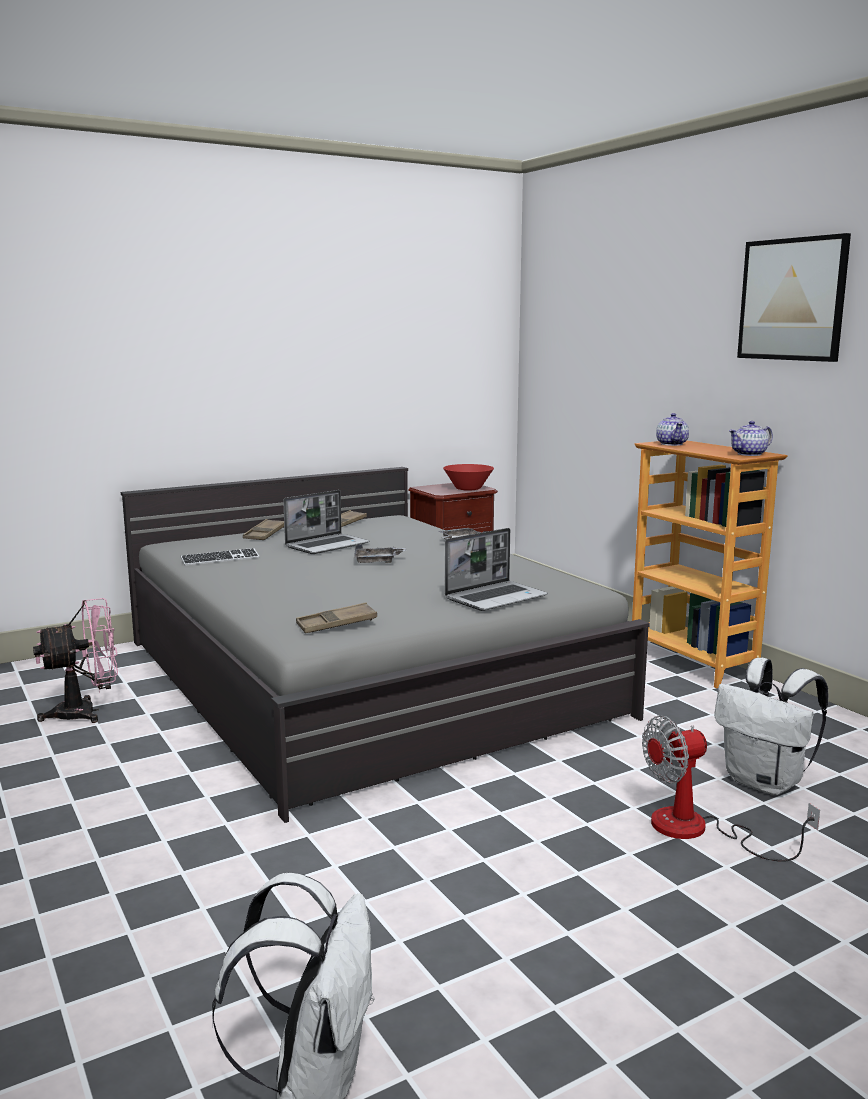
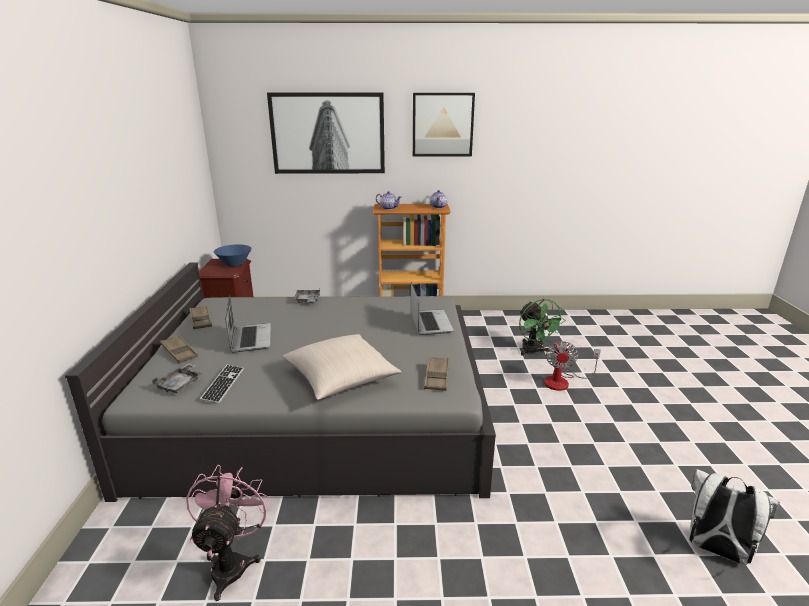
camera: 60 degrees left, 10 degrees up
(283, 590) = (341, 378): none -> beige pillow
(377, 561) = (317, 333): grey tray -> grey tray (180, 384)
(468, 489) = (234, 264): red bowl -> blue bowl
(635, 317) = (327, 133): none -> picture
(765, 782) = (534, 352): white backpack -> green fan

